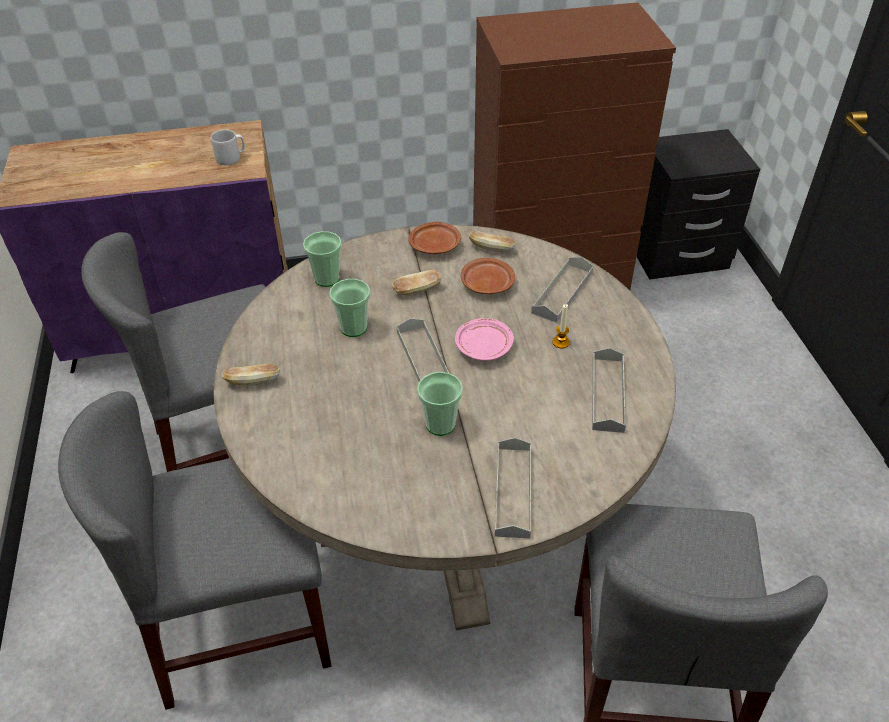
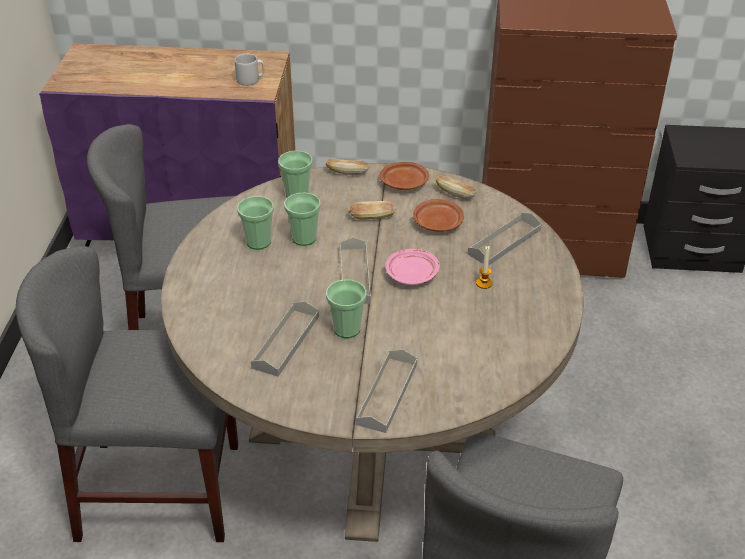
camera: 15 degrees right, 5 degrees down
(253, 381) = (202, 265): bread -> bread (347, 173)
(305, 342) = (258, 242): none -> cup
(607, 394) = (507, 333): grey tray -> grey tray (286, 341)

